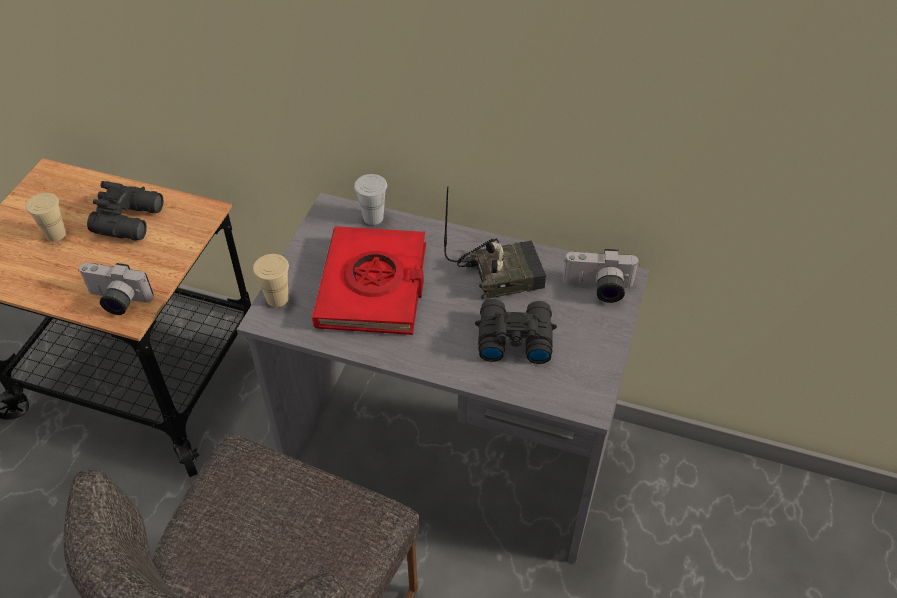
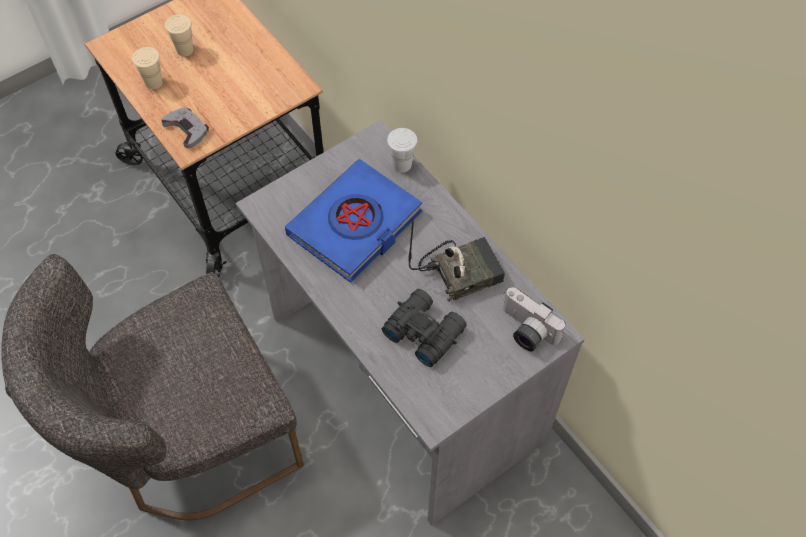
camera: 35 degrees right, 10 degrees up
(116, 301) = (187, 129): camera -> grey game controller
(131, 219) = (242, 65): black binoculars -> none
(277, 298) = (280, 194): beige cup -> beige cup (154, 82)
(373, 286) = (355, 225): red book -> blue book
(501, 273) = (461, 271): radio -> radio turned 45 degrees counterclockwise

